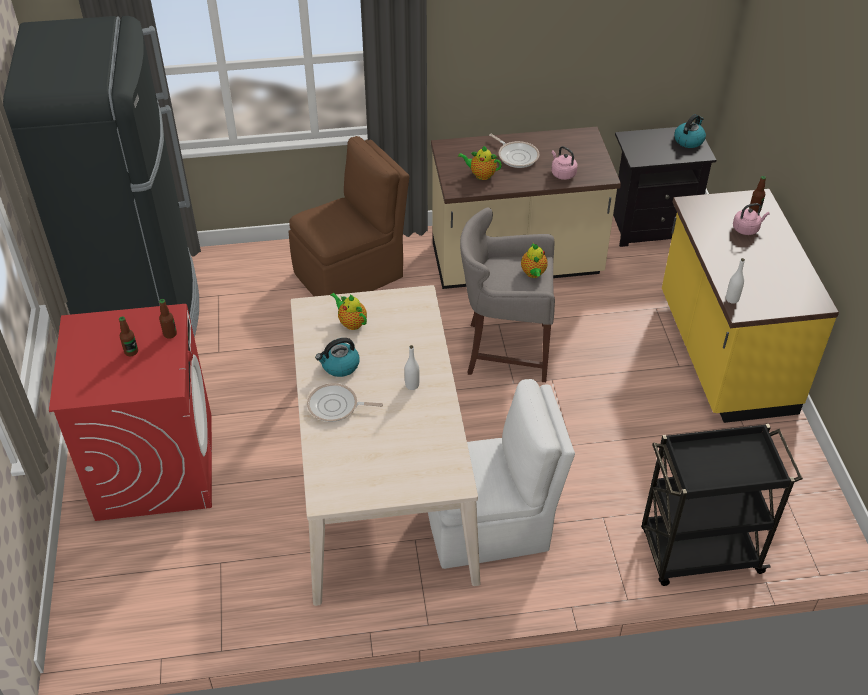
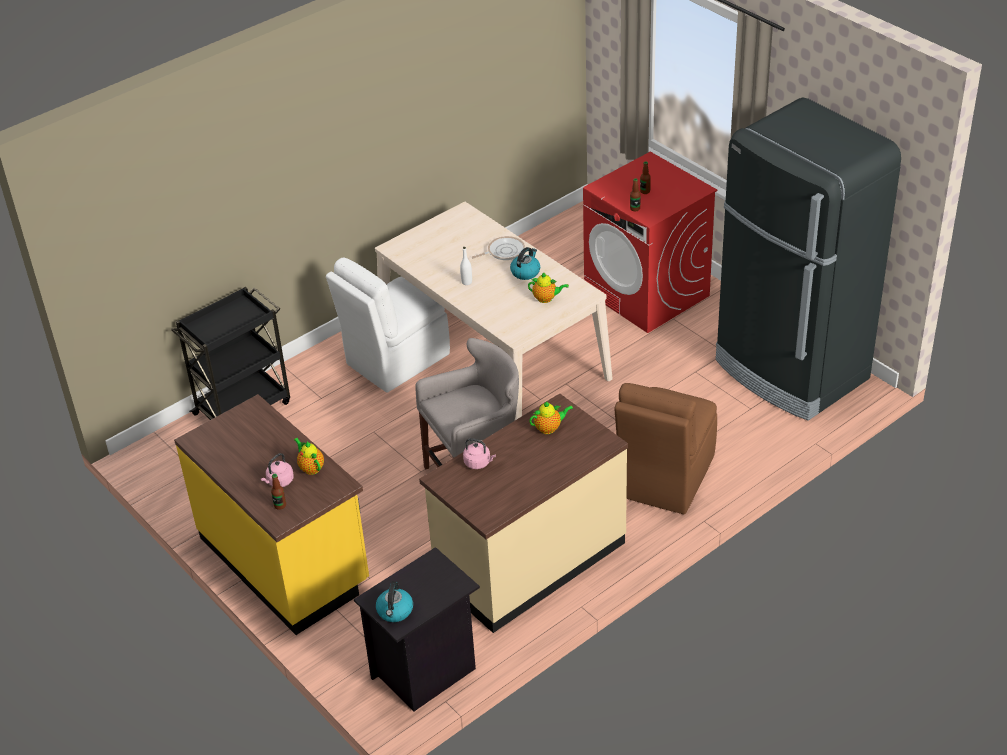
camera: 150 degrees right, 5 degrees down
(516, 156) = (535, 462): frying pan -> none
(533, 274) = (452, 412): teapot -> teapot (310, 467)
(732, 299) = (265, 412): white bottle -> none

